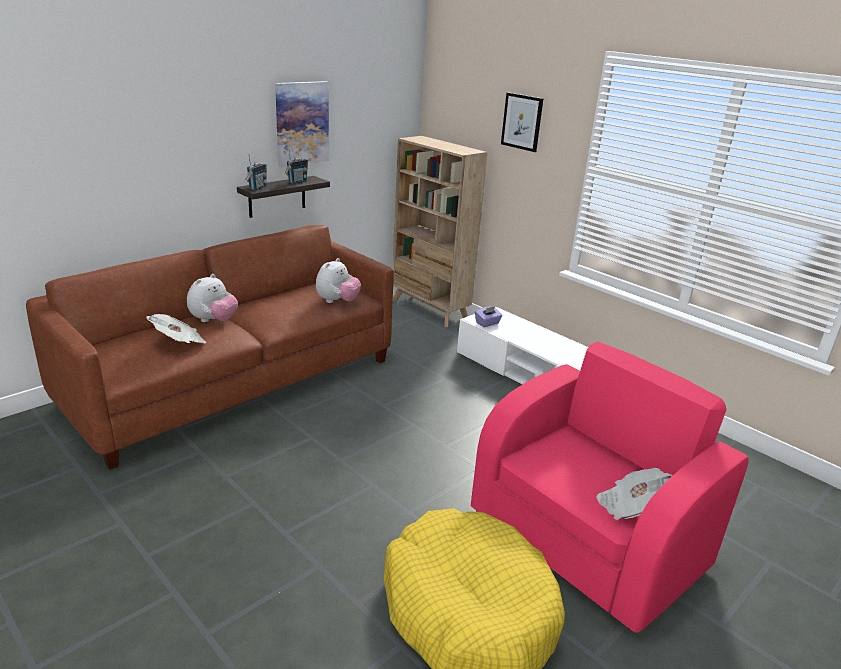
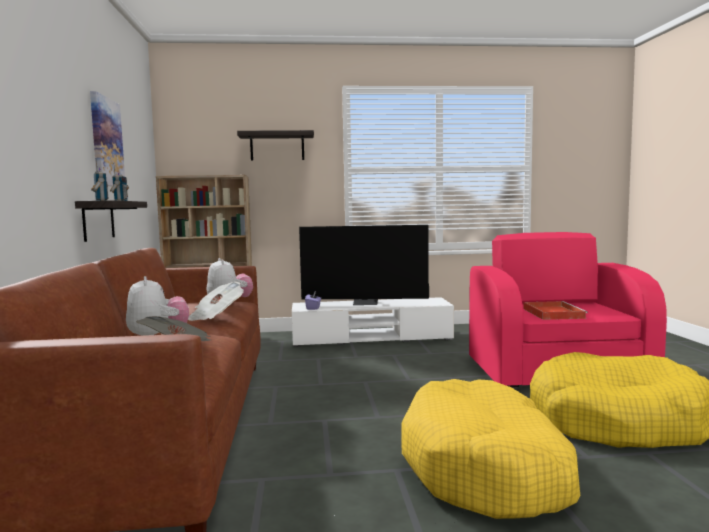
camera: 50 degrees left, 20 degrees down
(288, 548) = (486, 468): none -> yellow dog bed
(522, 122) = (277, 147): picture -> shelf
(546, 341) = (365, 303): none -> television
(563, 469) = (552, 313): none -> red tray
(631, 507) = (605, 310): newspaper -> newspaper (215, 316)

